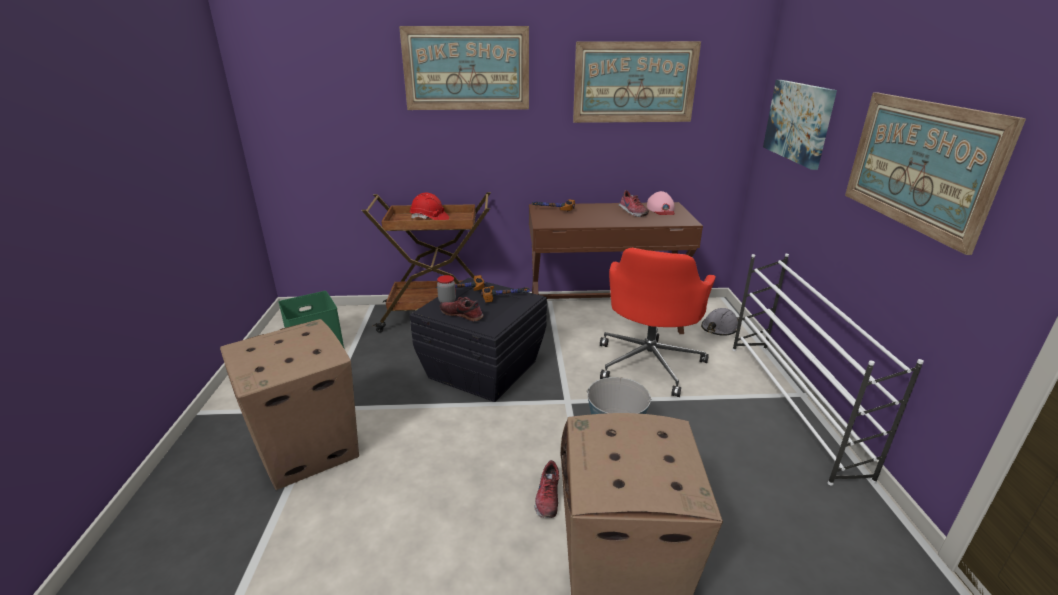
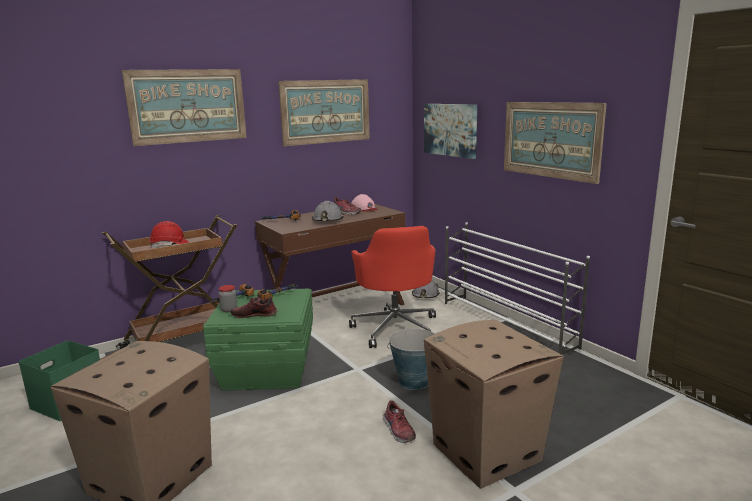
camera: 30 degrees left, 10 degrees down
(481, 369) = (266, 370): black storage box -> green storage box
(600, 219) = (327, 220): none -> grey hard hat

